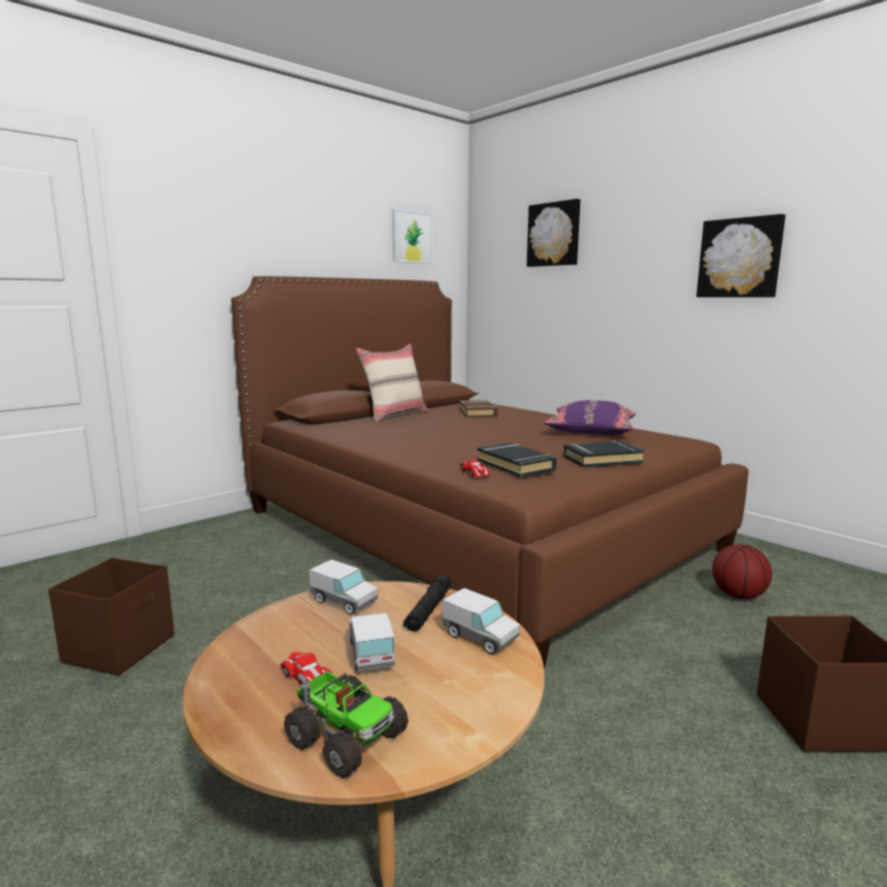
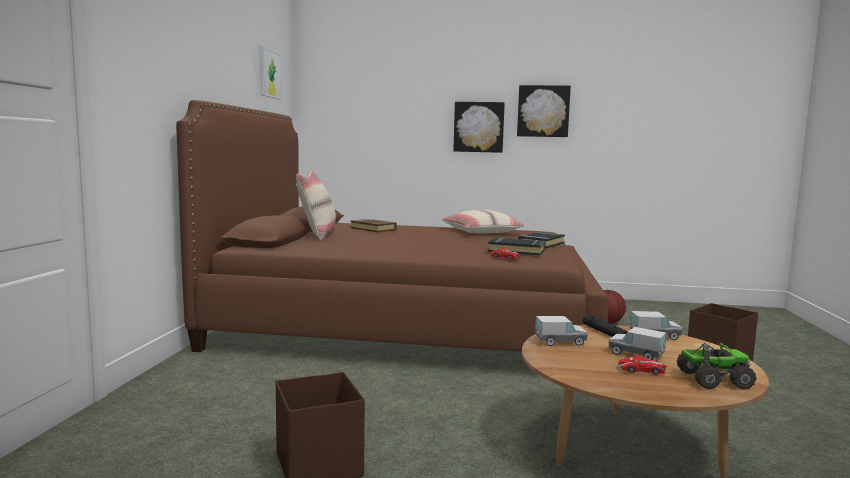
camera: 40 degrees left, 5 degrees down
(554, 234) = (392, 83): picture -> picture (478, 127)
(590, 430) = (481, 232): purple pillow -> beige pillow

